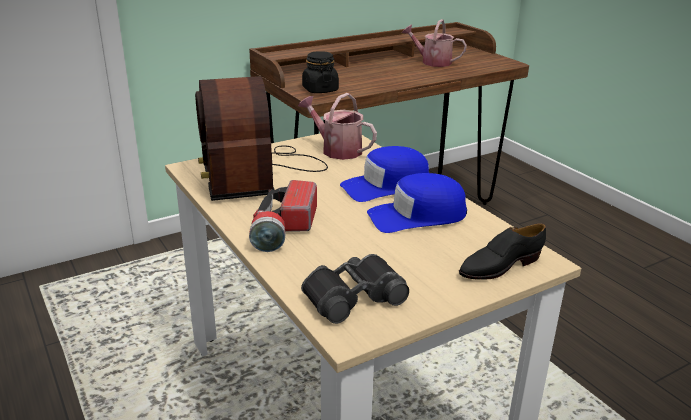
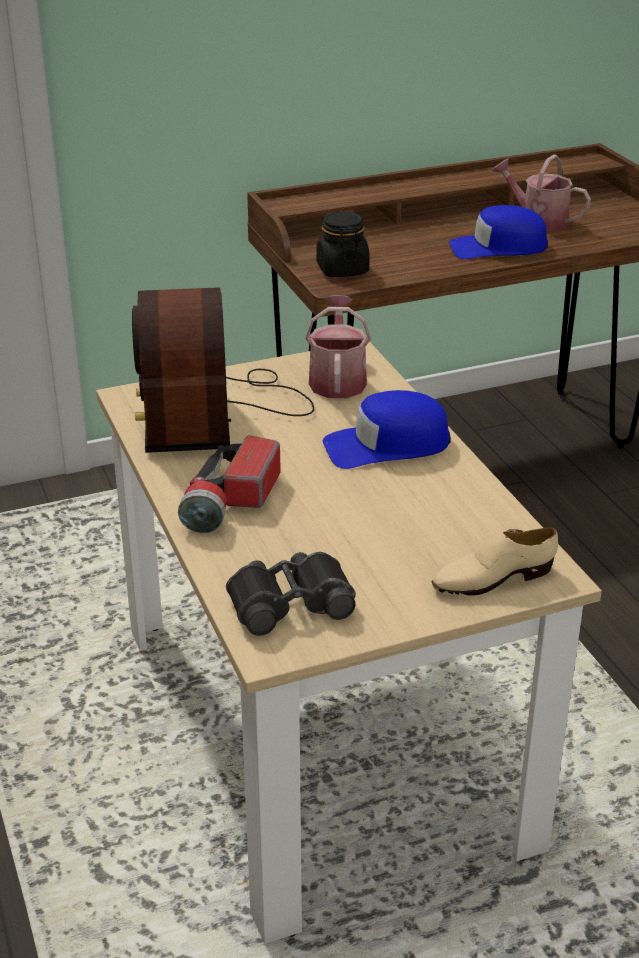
camera: 10 degrees right, 5 degrees up
(337, 149) = (337, 379): watering can -> watering can turned 45 degrees clockwise
(417, 216) = (412, 496): blue cap -> blue cap (498, 247)
(500, 266) = (492, 578): black shoe -> beige shoe

